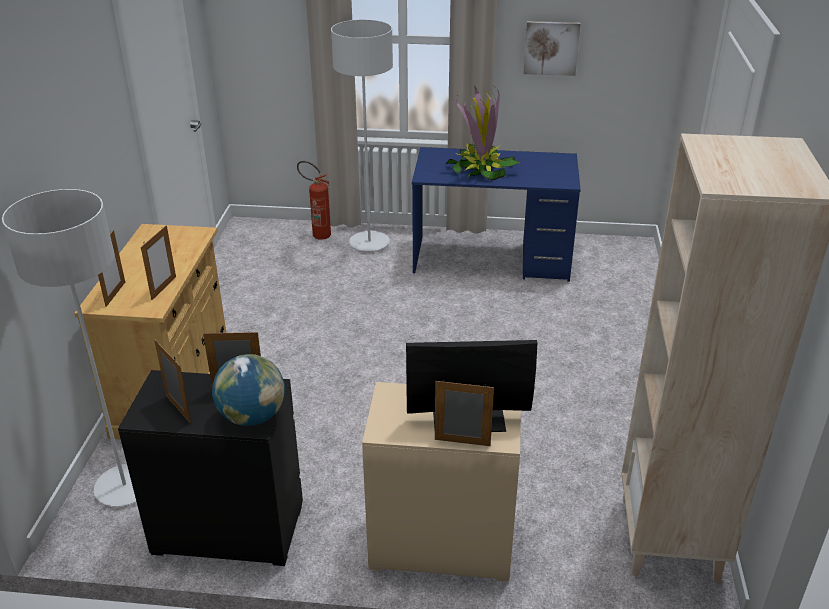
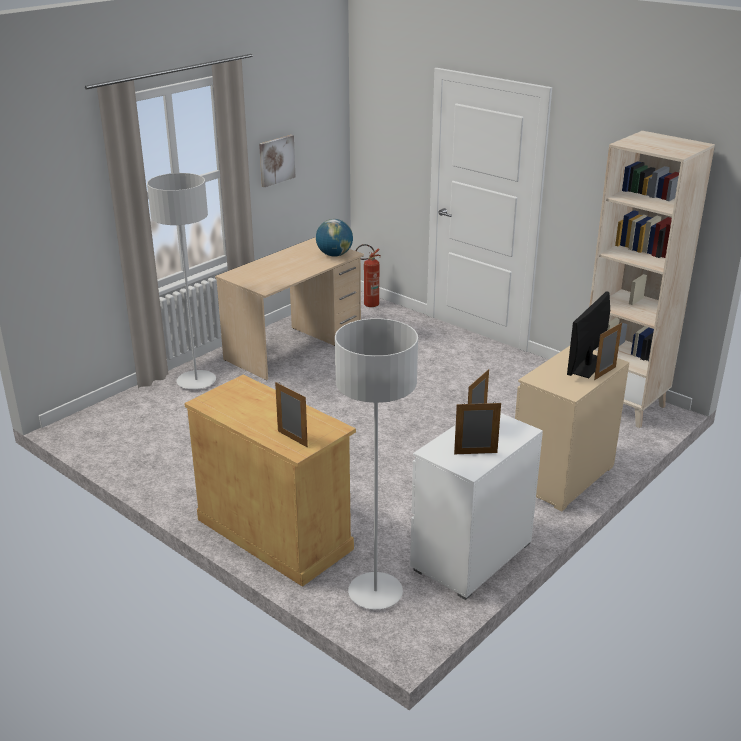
camera: 55 degrees left, 5 degrees down
(163, 288) = (311, 417): picture frame -> none
(228, 528) = (471, 556): black dresser -> white dresser
(252, 417) = (513, 429): globe -> globe (334, 255)
(317, 234) = (146, 398): fire extinguisher -> fire extinguisher (368, 305)
(480, 169) = (286, 269): potted plant -> none
(492, 259) = (294, 346): blue desk -> beige desk

